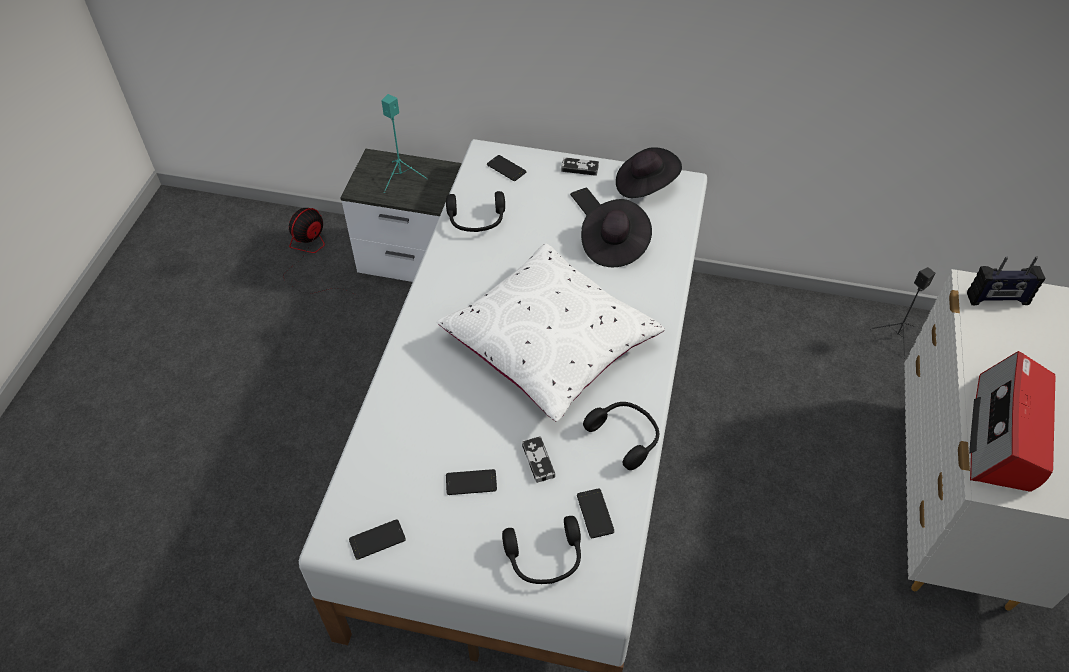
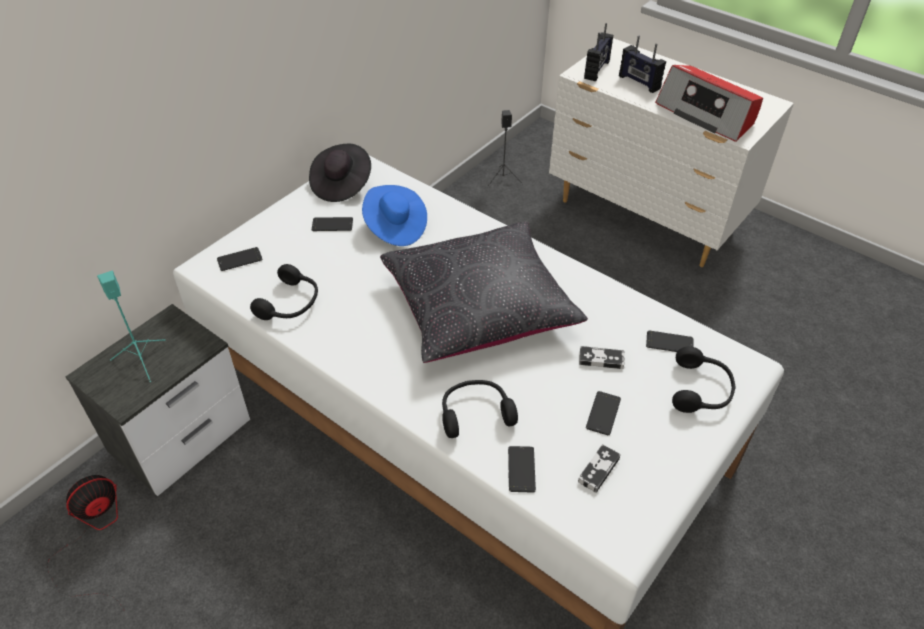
camera: 65 degrees left, 5 degrees down
(311, 257) = (93, 536): fan -> fan turned 75 degrees clockwise
(377, 539) = (637, 506): phone -> phone (521, 469)
(549, 344) = (479, 307): white pillow -> black pillow
(579, 168) = (285, 213): game controller -> game controller (598, 470)
(614, 245) = (395, 227): black hat -> blue hat
(625, 436) = (602, 297): black headphones -> black headphones (475, 413)
(1010, 347) = (639, 82): none -> radio

